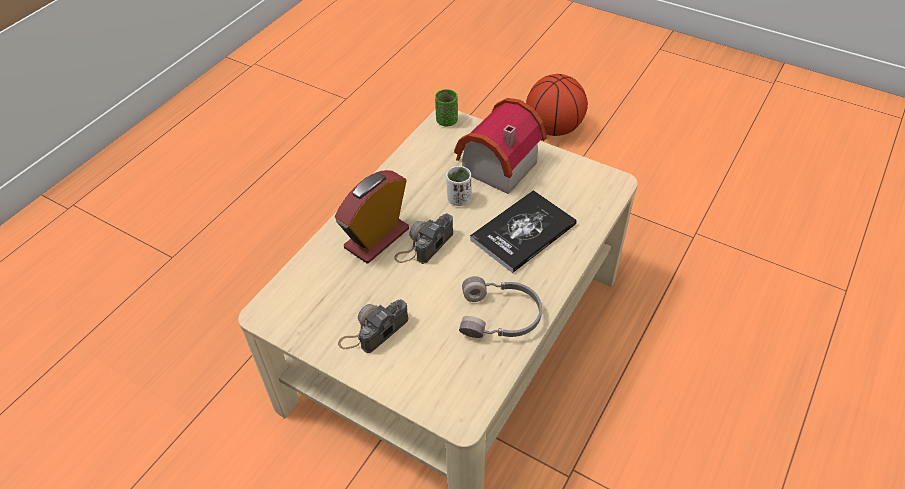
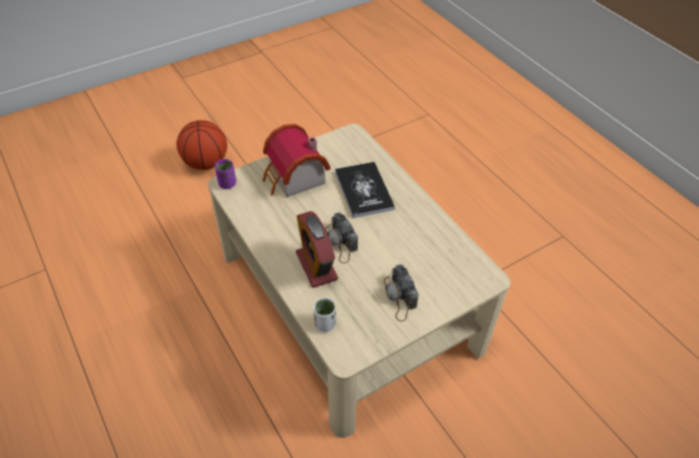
camera: 65 degrees left, 0 degrees up
(447, 121) = (227, 184): green cup -> purple cup
(459, 199) = (311, 208): white cup -> white cup (325, 324)
(500, 317) = (425, 230): grey headphones -> none

